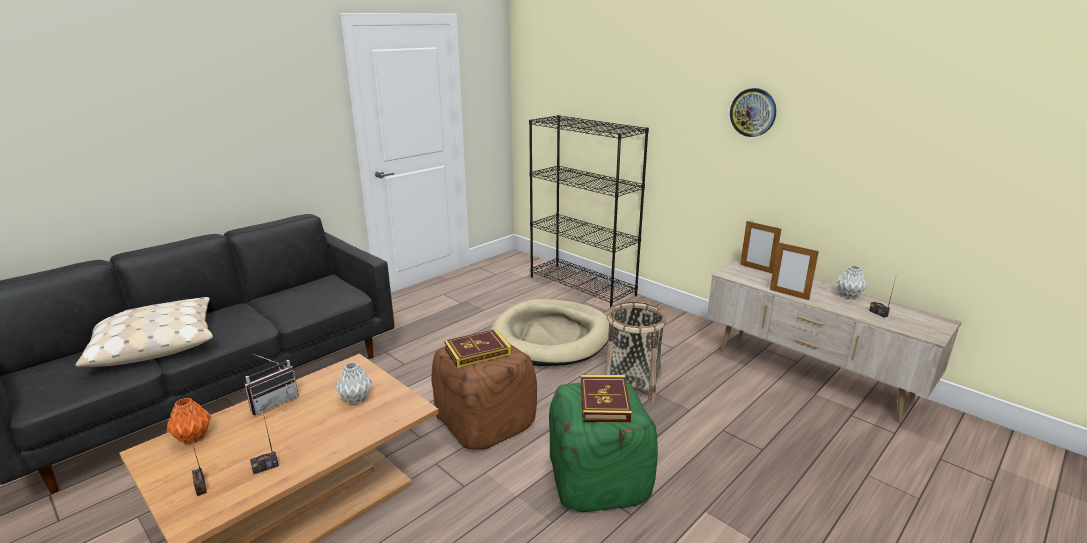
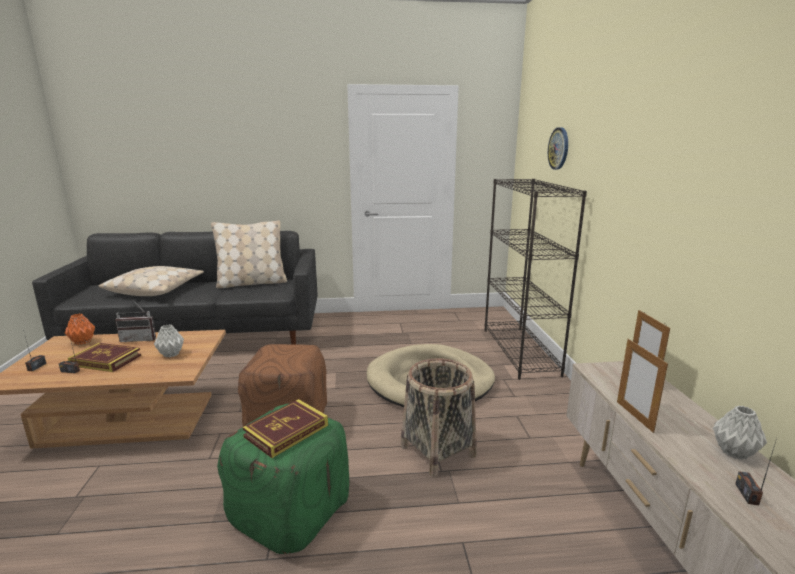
camera: 40 degrees right, 5 degrees down
(286, 294) = (252, 283): none -> beige pillow
(477, 351) = (282, 355): book -> book (106, 360)
(753, 112) = (674, 171): wall clock -> wall clock (559, 148)

